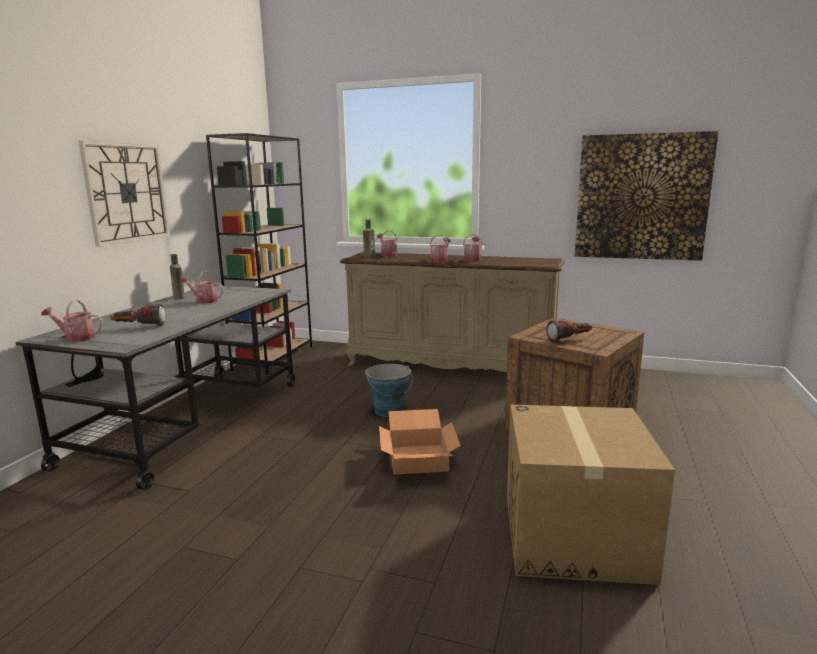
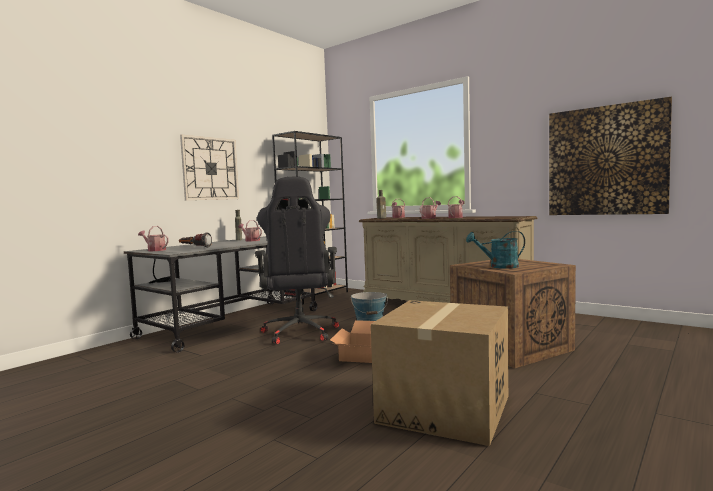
camera: 20 degrees right, 10 degrees down
(303, 428) = (300, 332): none -> black office chair
(570, 339) = (499, 267): flashlight -> turquoise watering can

